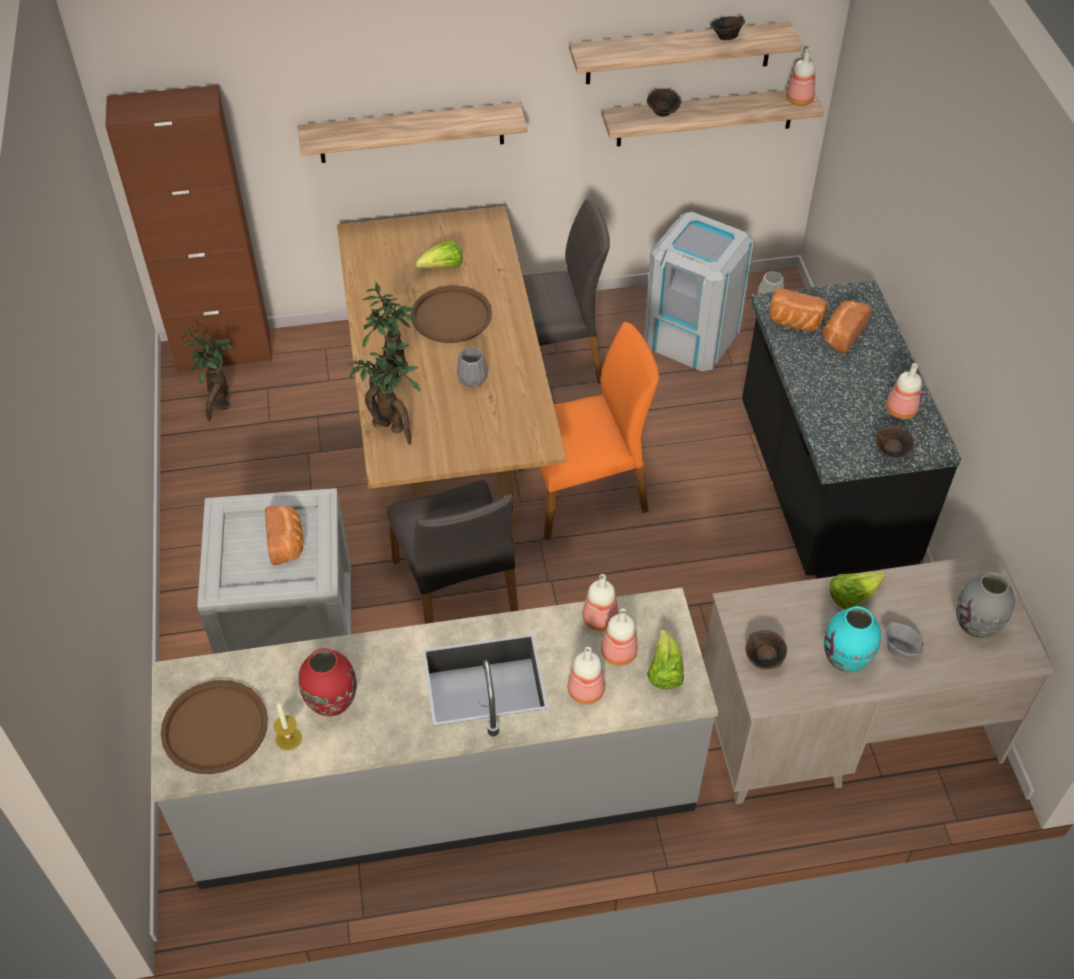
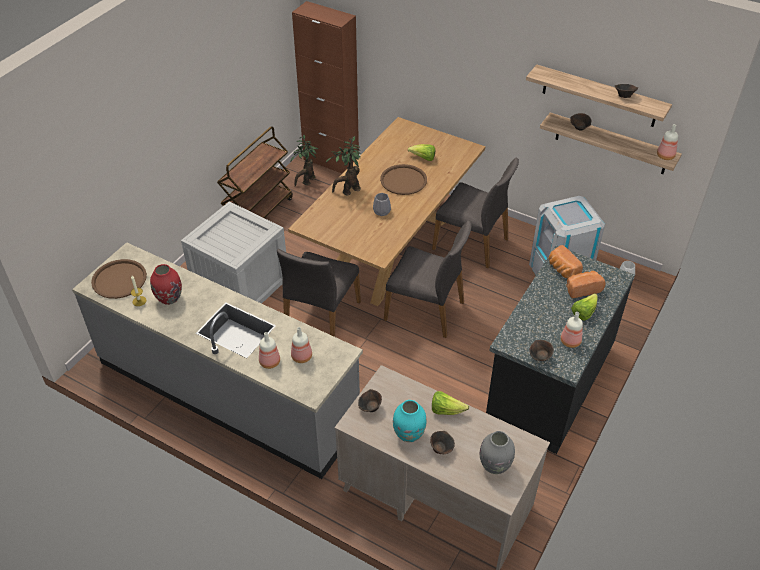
camera: 40 degrees right, 5 degrees down
(197, 496) = (258, 213): none -> brown cart
(287, 543) = (241, 238): bread -> none
(392, 428) = (323, 212): potted plant -> none
(411, 133) = (445, 82): shelf -> none
(584, 490) = (425, 310): orange chair -> grey chair
(600, 618) = (311, 338): bottle -> none
(664, 671) = (312, 377): lettuce -> lettuce (583, 312)
(899, 649) = (441, 448): grey bowl -> brown bowl

